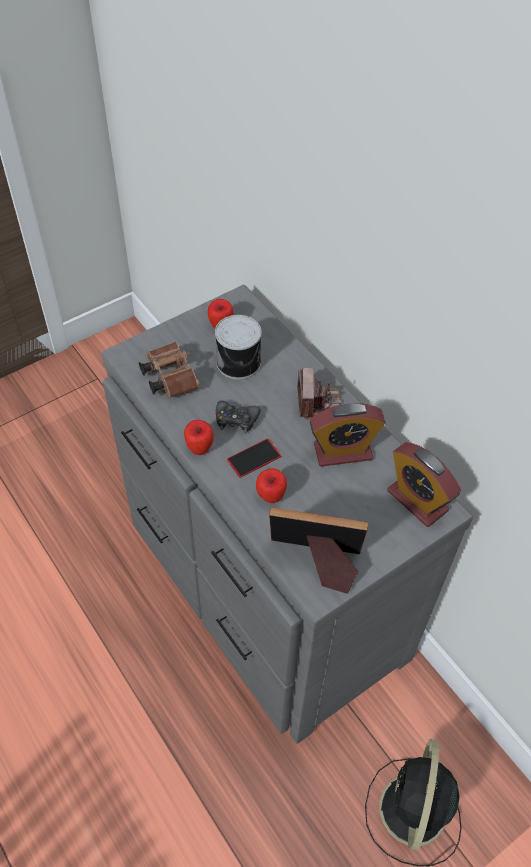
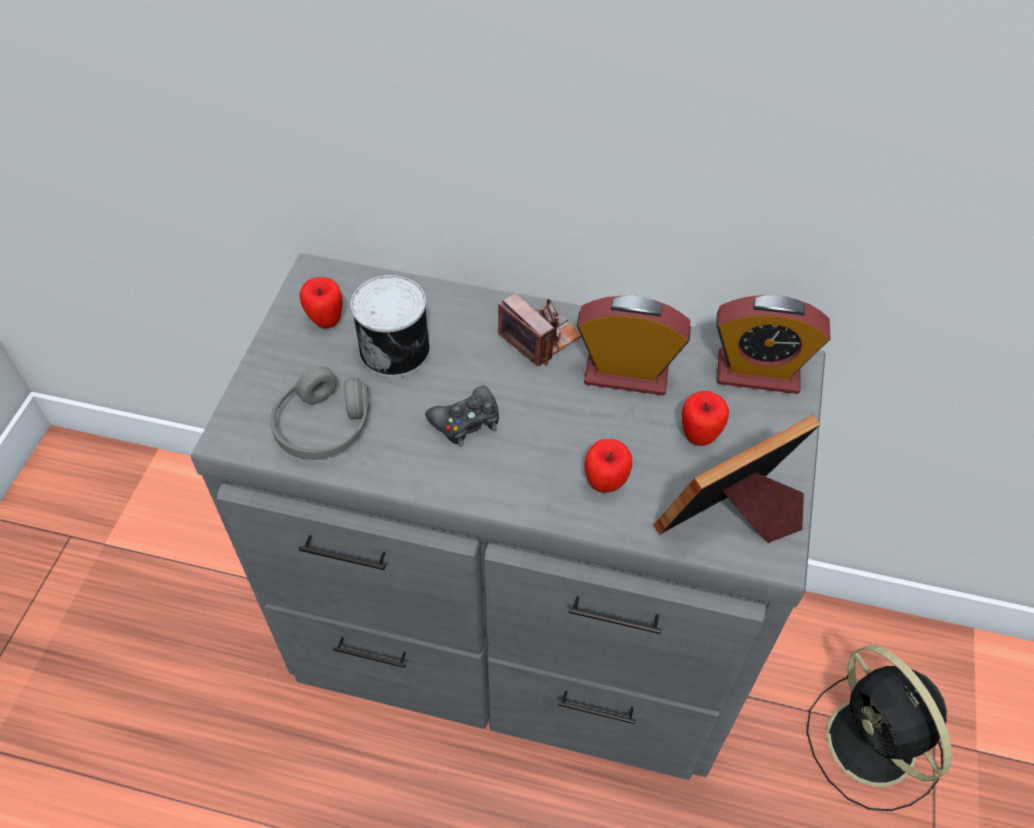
camera: 40 degrees left, 0 degrees up
(169, 377) = (323, 426): brown binoculars -> grey headphones
(199, 449) = (459, 488): apple -> apple (699, 436)
(254, 458) = (536, 452): phone -> none
(343, 451) = (626, 374): alarm clock -> alarm clock turned 120 degrees counterclockwise

